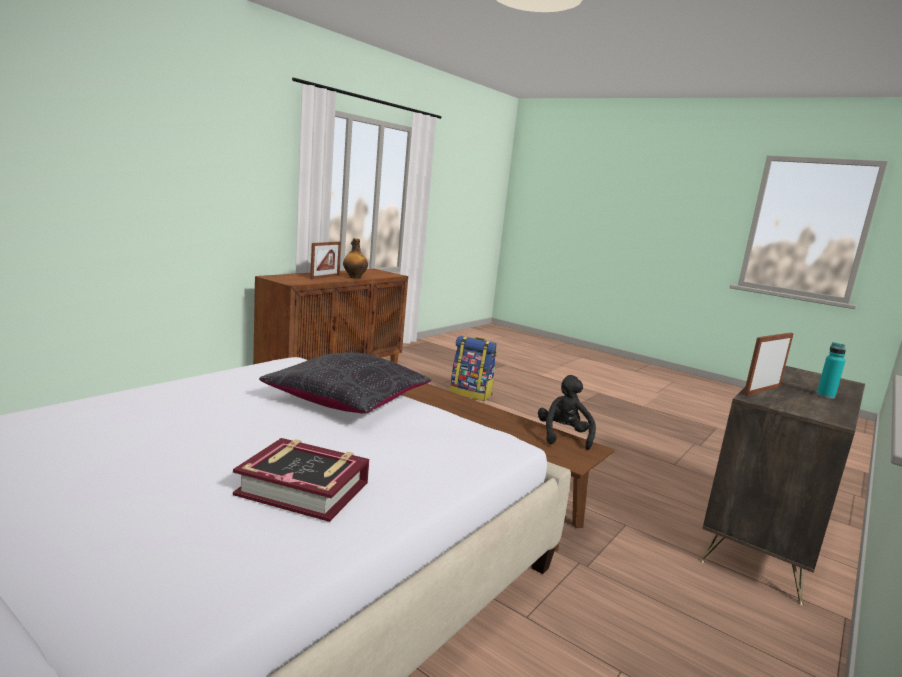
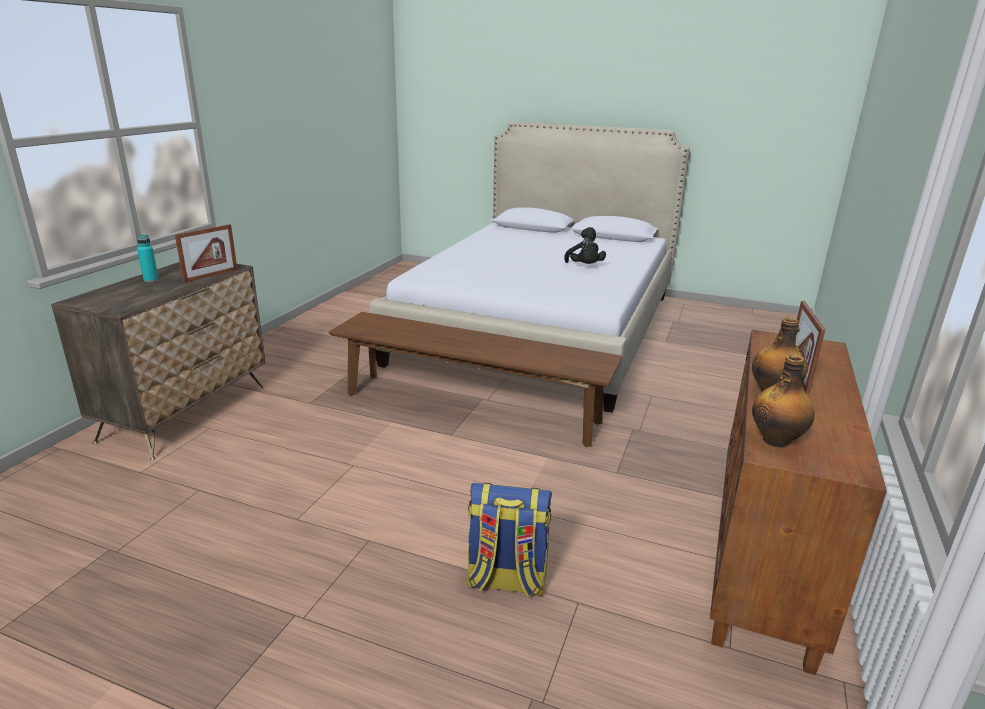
camera: 165 degrees right, 10 degrees up
(303, 488) = (489, 251): book -> none
(347, 400) = (521, 283): black pillow -> none
(385, 275) = (777, 440): none -> bottle
(563, 436) = (368, 333): black plush toy -> black plush toy (584, 267)

